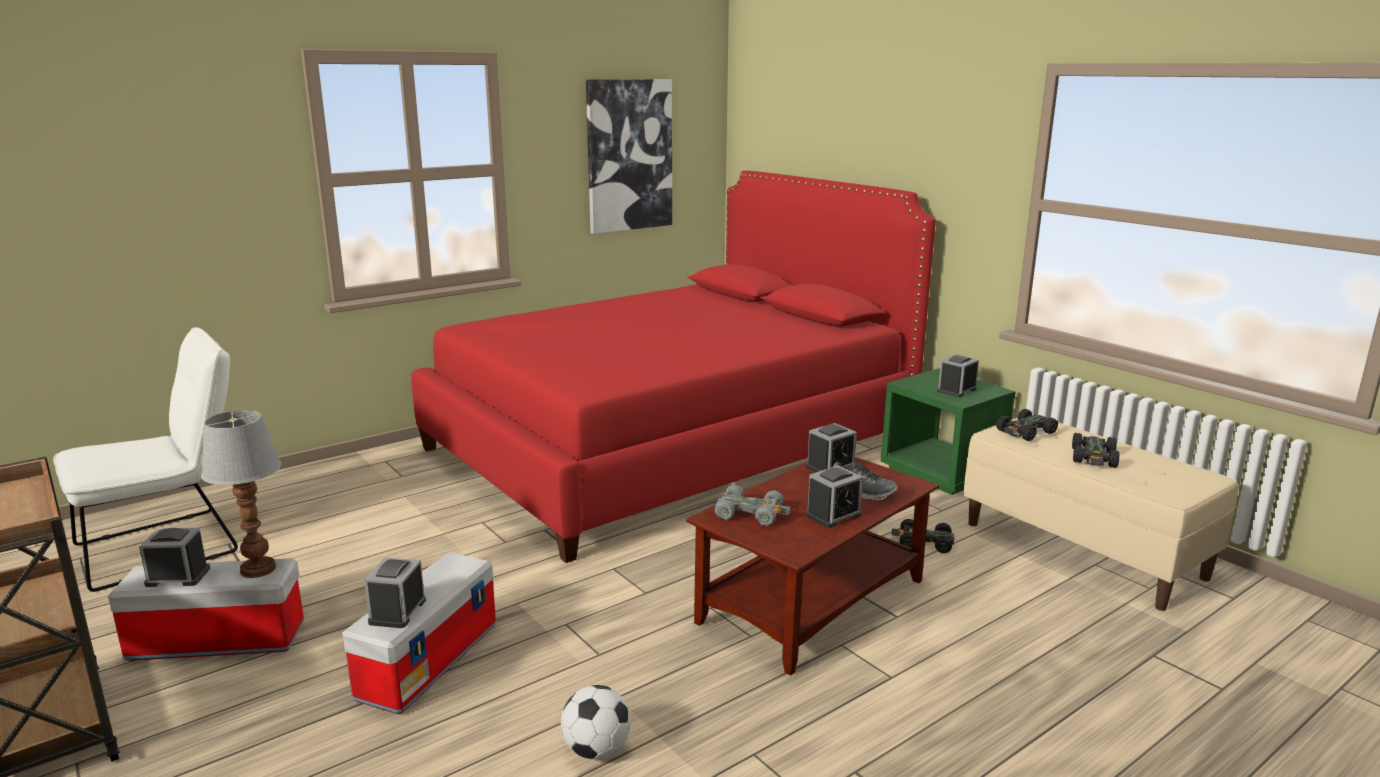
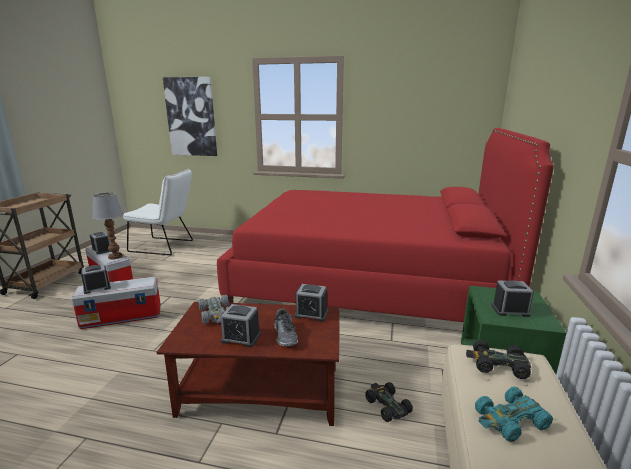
camera: 50 degrees right, 0 degrees up
(596, 750) = (71, 385): football -> none
(629, 155) = (422, 115): picture -> picture (191, 117)
(1094, 458) = (510, 420): black toy car -> turquoise toy car

